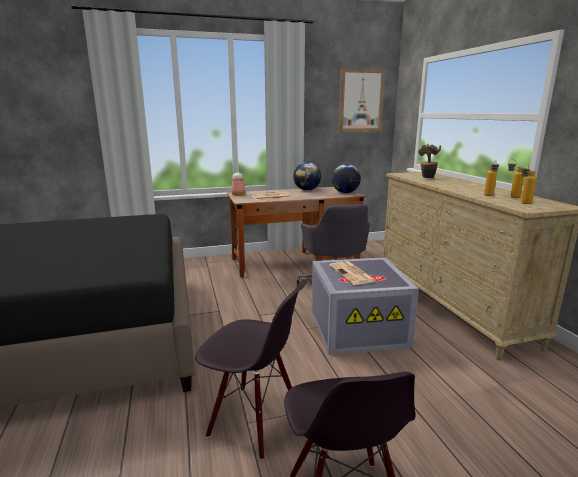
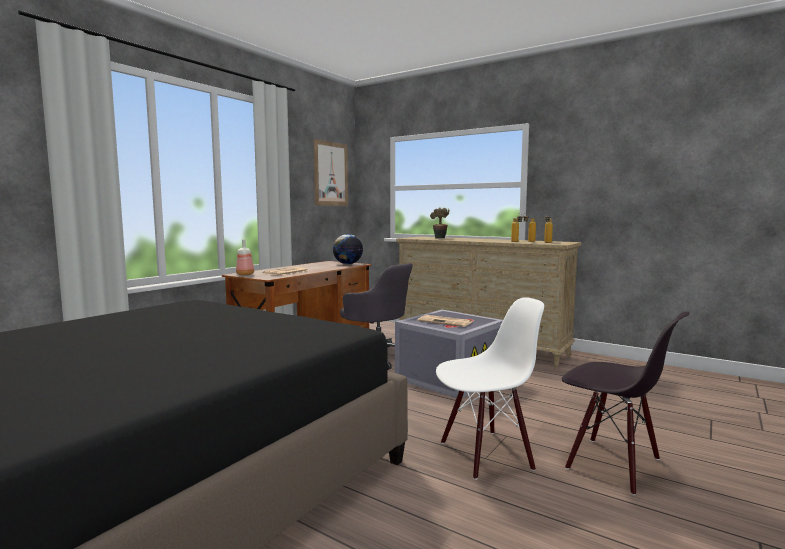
camera: 40 degrees left, 10 degrees down
(253, 419) = (485, 454): black chair -> white chair
(307, 190) = (305, 265): globe -> none

